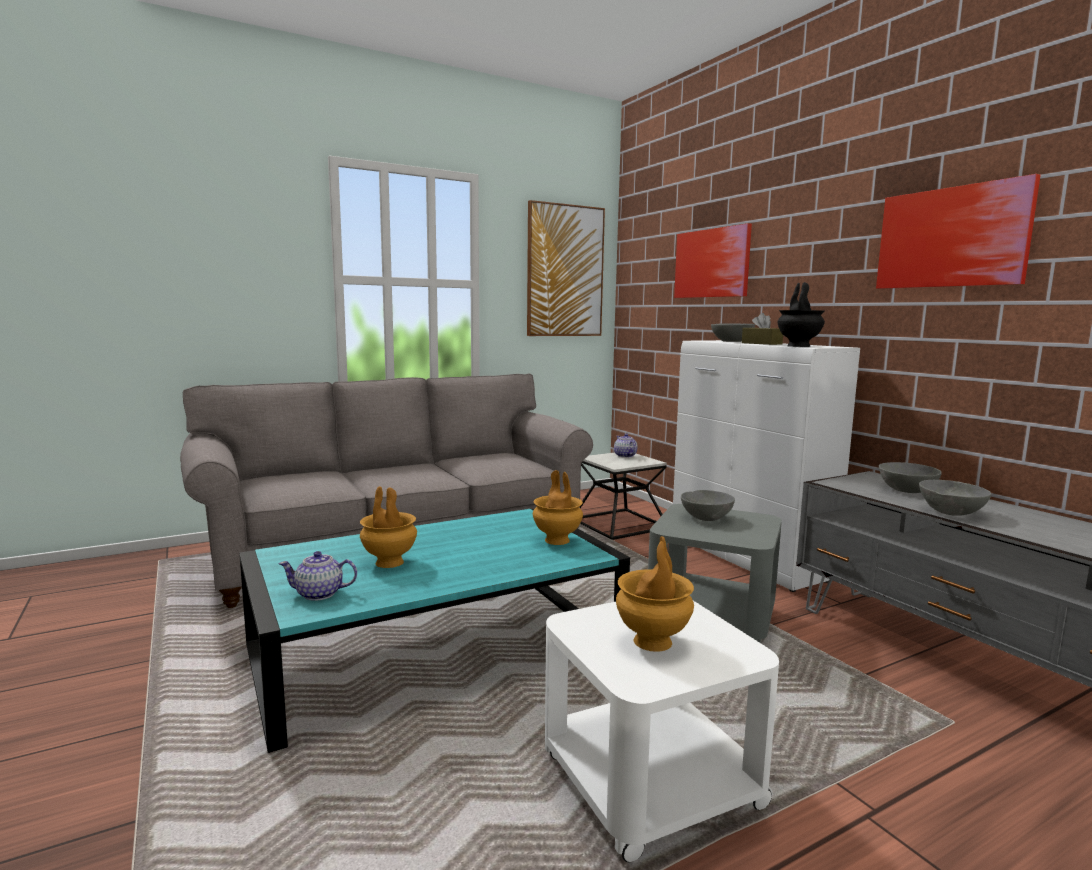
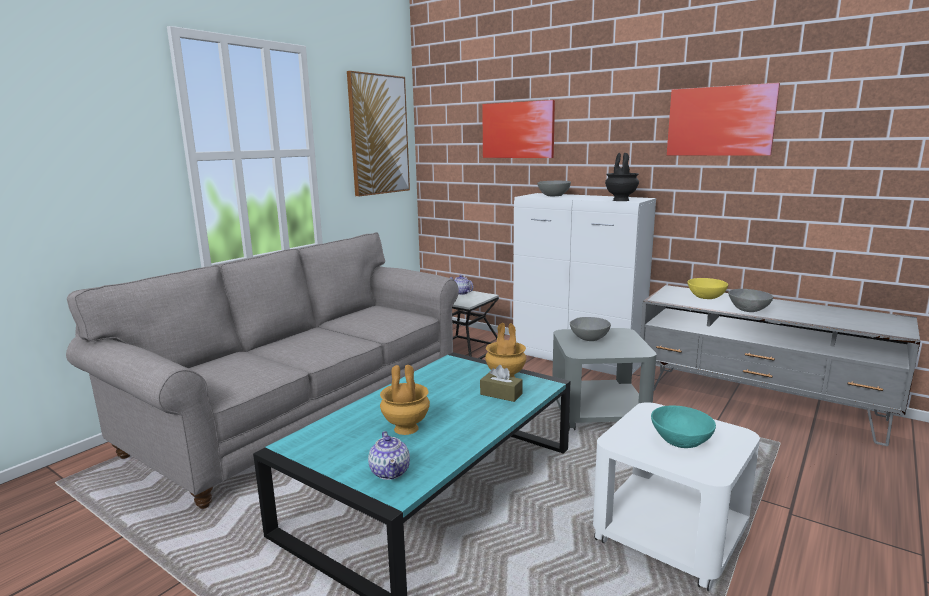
camera: 25 degrees left, 5 degrees up
(319, 594) = (390, 471): teapot -> teapot turned 75 degrees counterclockwise
(653, 642) = (681, 442): brown vase -> turquoise bowl
(761, 343) = (584, 198): brown tissue box -> brown tissue box (501, 394)
(907, 490) = (706, 297): grey bowl -> yellow bowl

